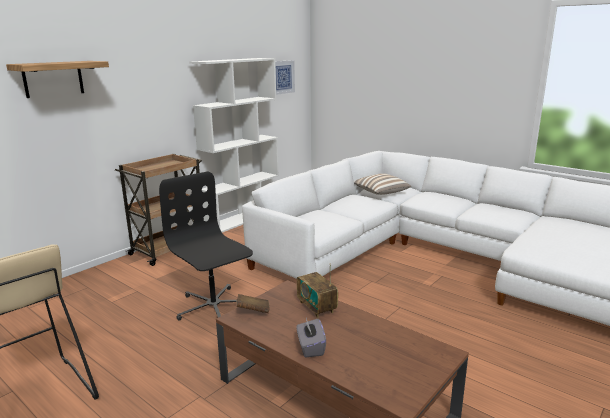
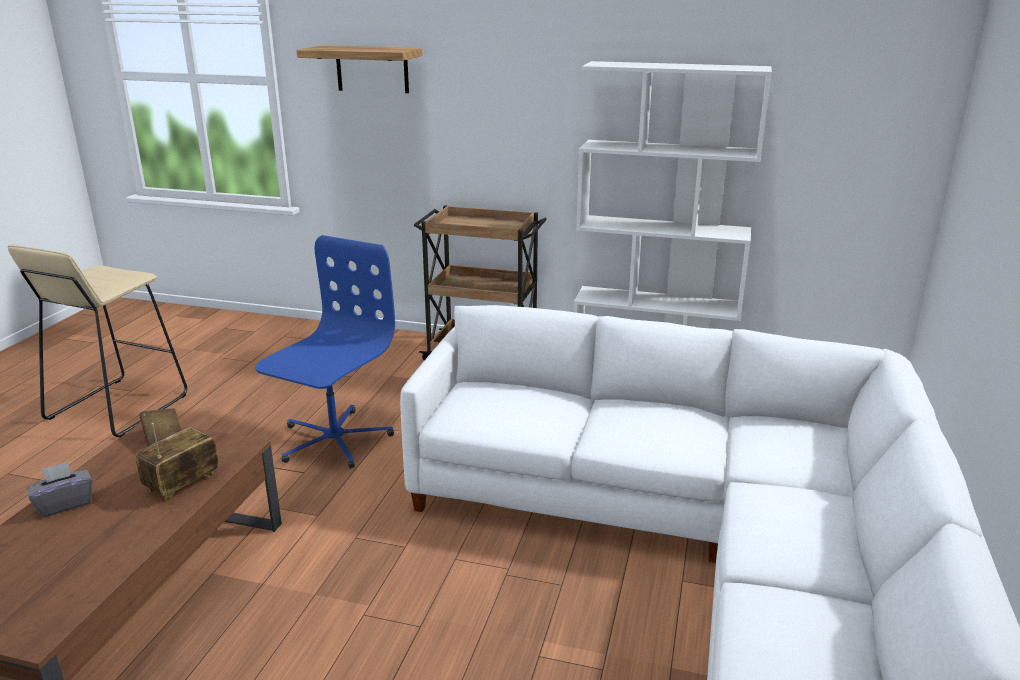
camera: 65 degrees right, 5 degrees up
(213, 307) = (333, 440): black office chair -> blue office chair
(282, 77) = (847, 115): picture -> none
(380, 192) = (752, 438): pillow -> none

